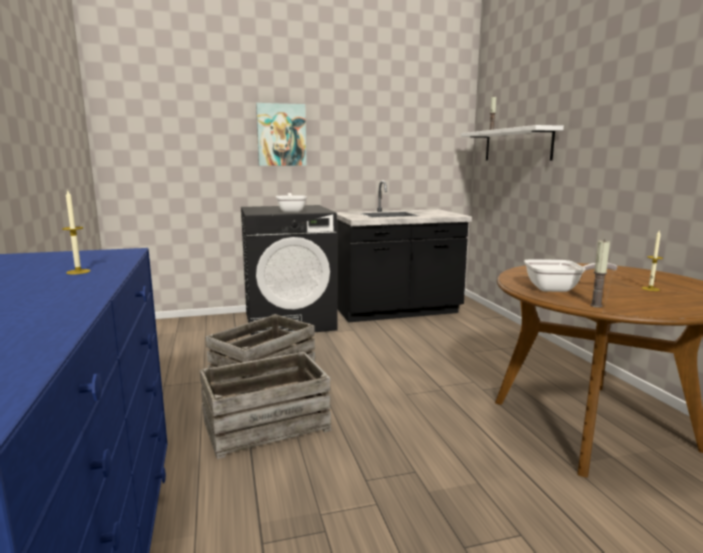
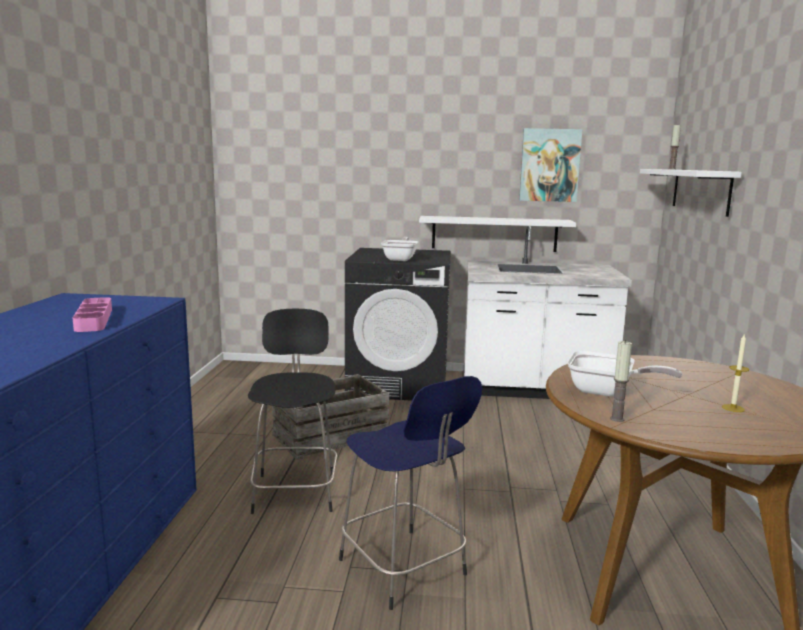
camera: 20 degrees right, 0 degrees up
(78, 272) = (94, 319): candle -> pink tray
(266, 424) = (295, 490): crate -> black stool
(281, 135) = (411, 168): picture -> picture (549, 165)
(352, 189) = (494, 233): none -> white shelf
(397, 311) = (534, 389): black counter -> white counter
(413, 471) = (404, 569): none -> blue stool

